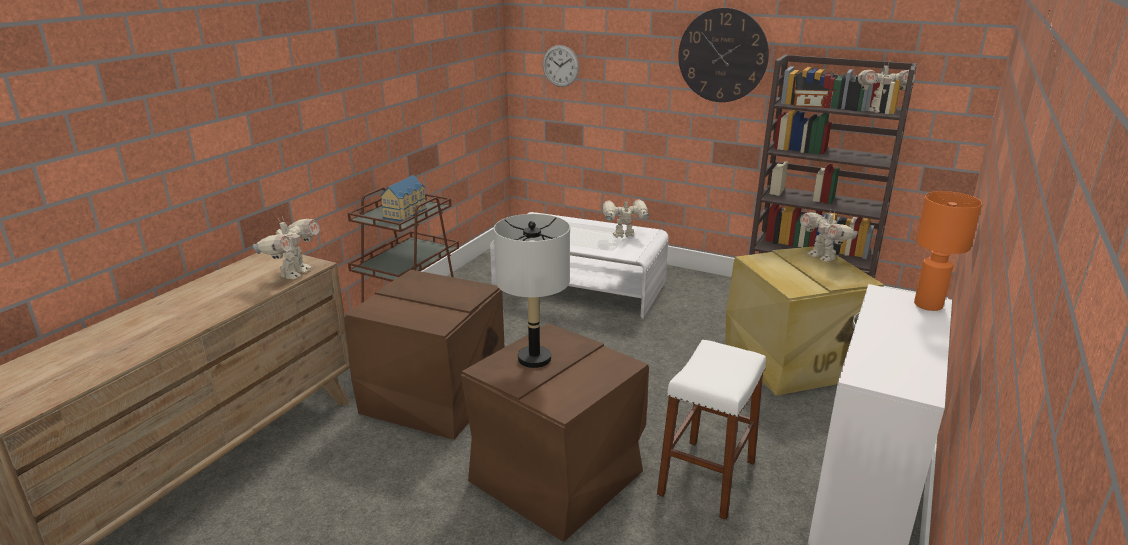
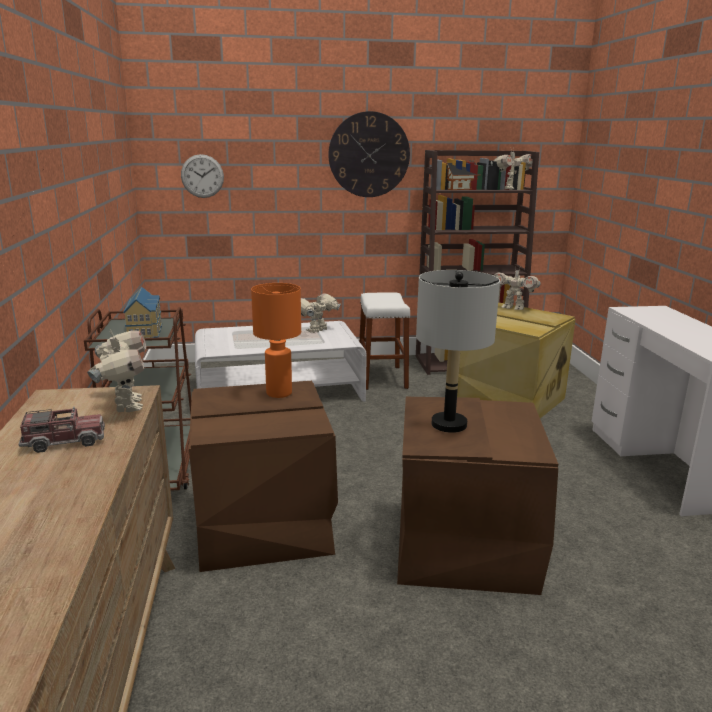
camera: 35 degrees left, 5 degrees down
(229, 289) = (64, 441): none -> toy truck
(707, 477) = (566, 499): white stool -> white stool (382, 378)
(928, 305) = (662, 311): orange table lamp -> orange table lamp (279, 393)

